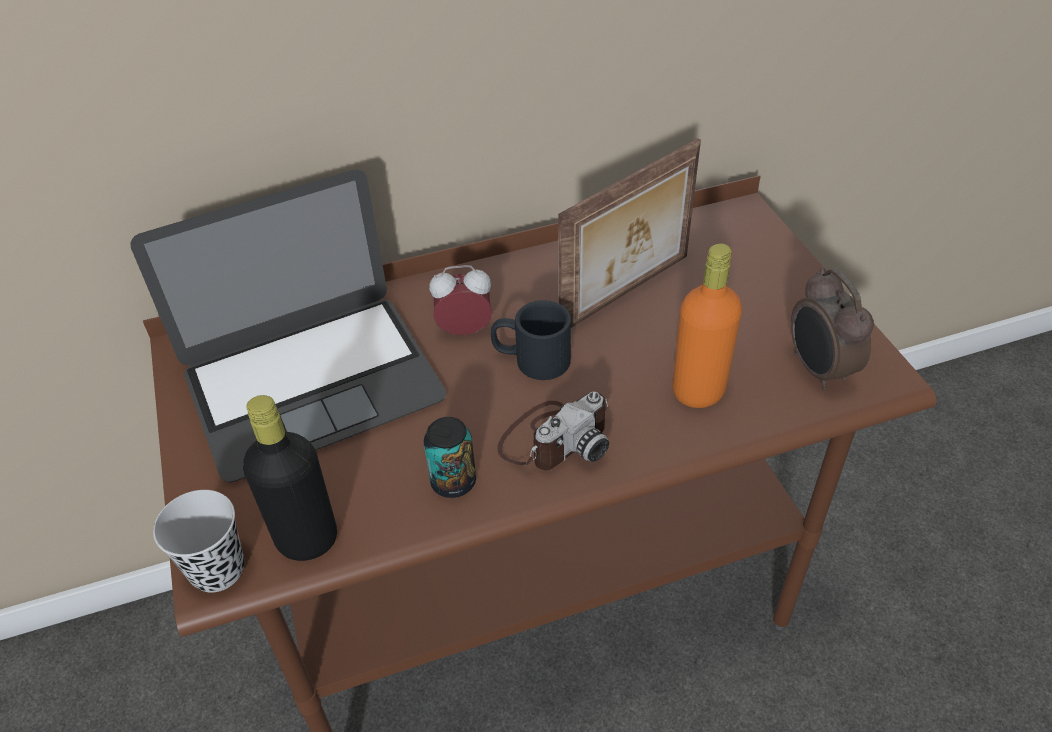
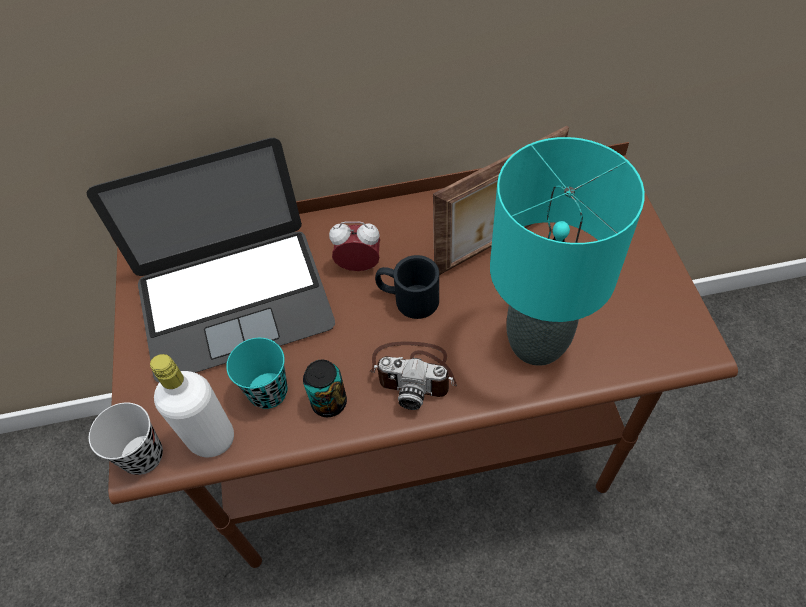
camera: 10 degrees right, 10 degrees up
(307, 539) = (212, 439): black bottle -> white bottle
(373, 478) = (268, 392): none -> turquoise cup
(554, 438) = (414, 373): camera -> camera turned 45 degrees clockwise
(698, 391) = (538, 343): orange bottle -> turquoise table lamp
(818, 370) = (641, 334): alarm clock -> none

